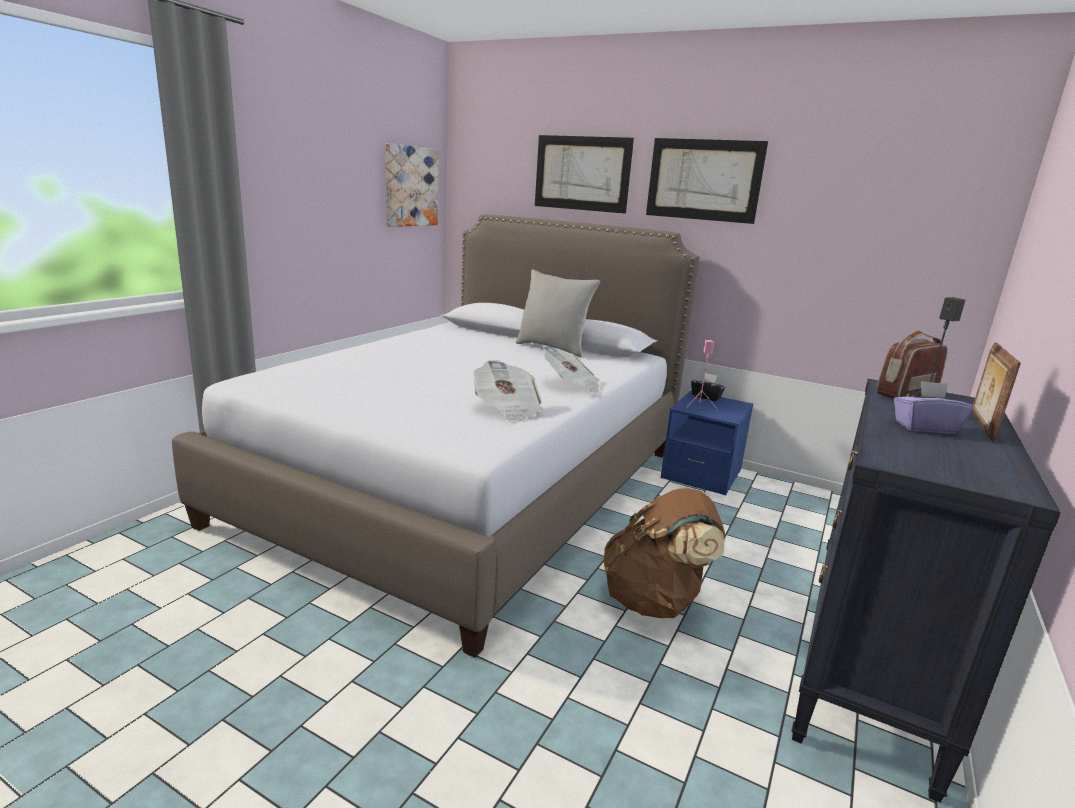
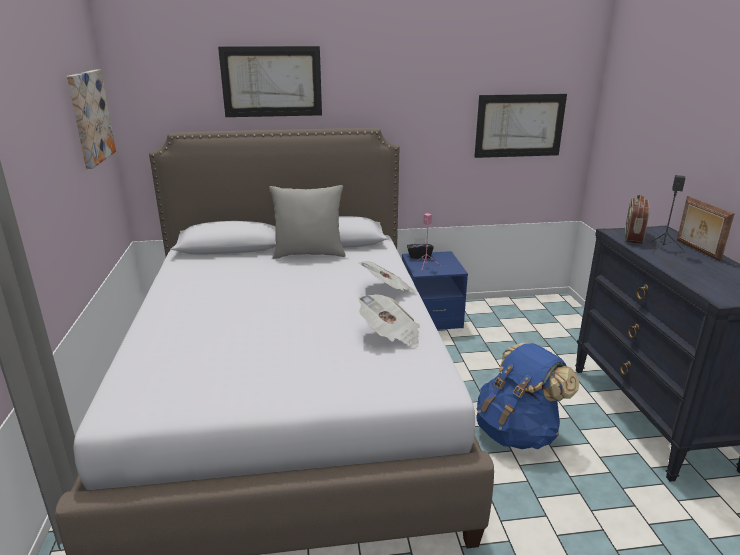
camera: 35 degrees left, 5 degrees up
(655, 600) = (517, 432): brown backpack -> blue backpack
(703, 180) = (388, 80): picture -> picture (519, 126)
(924, 427) = (685, 262): purple tissue box -> none

